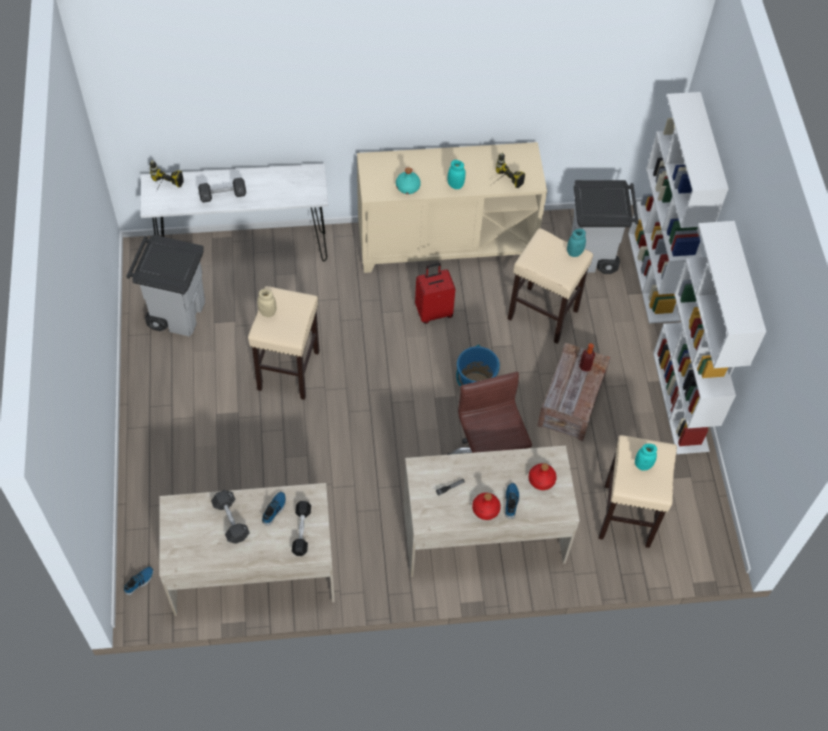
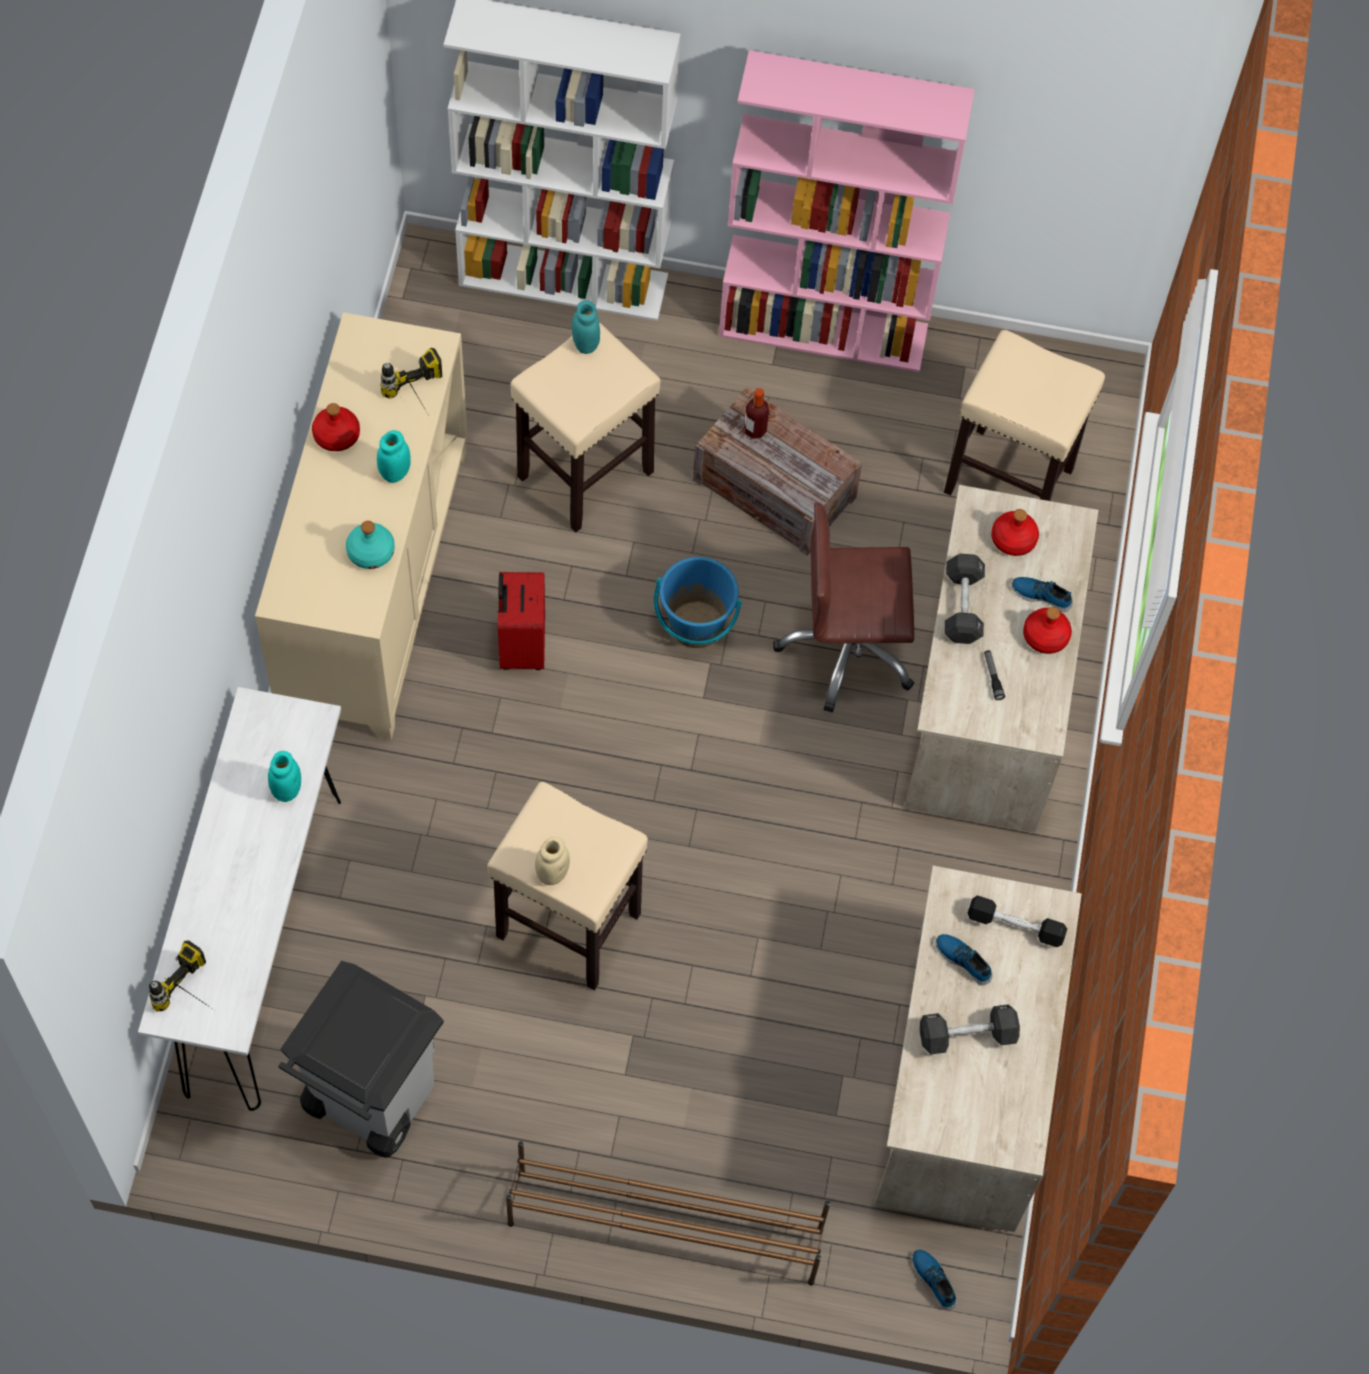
camera: 75 degrees left, 5 degrees up
(141, 450) = (664, 1225): none -> brown shoe rack
(223, 195) = (251, 887): black dumbbell -> black dumbbell (962, 606)
(467, 157) = (336, 435): none -> red bottle
(593, 255) = (487, 355): grey trash can -> none
(643, 465) = (1027, 387): turquoise jar -> turquoise jar (286, 790)
(681, 401) = (824, 330): white bookcase -> pink bookcase

